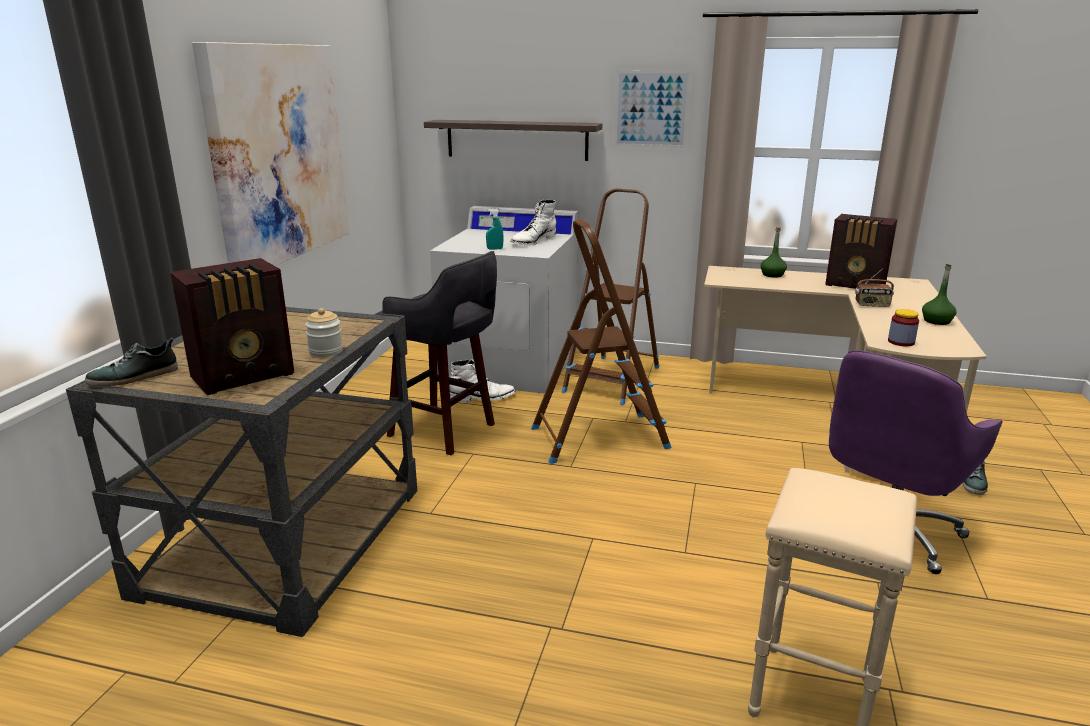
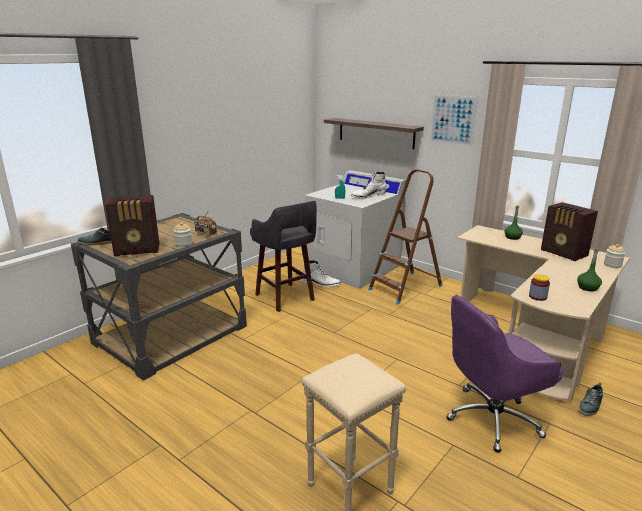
camera: 25 degrees right, 0 degrees up
(277, 154) = (221, 137): picture -> none
(601, 437) = (366, 320): brown step ladder -> none
(872, 305) = (555, 269): radio -> radio (205, 233)
(924, 290) = (612, 265): none -> jar

